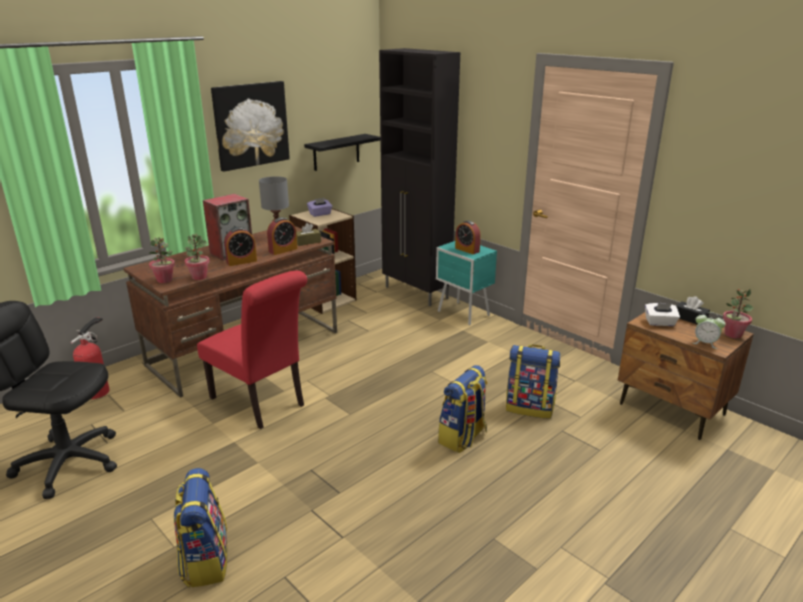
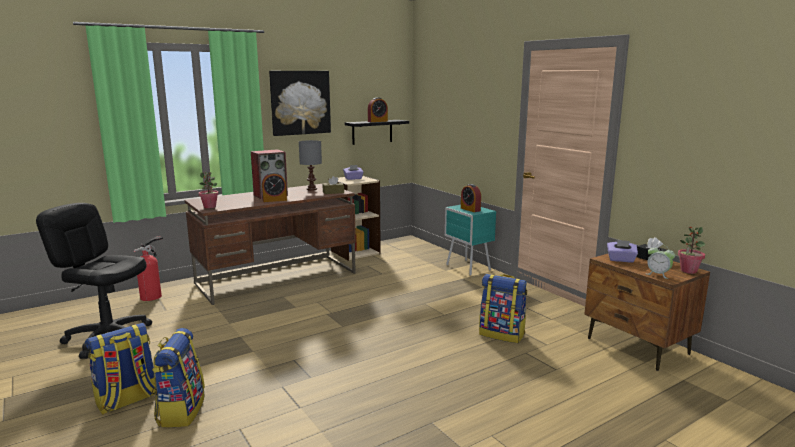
camera: 10 degrees right, 10 degrees down
(199, 277) = (236, 206): potted plant -> none
(261, 403) = (273, 313): red chair -> none
(283, 250) = (311, 196): alarm clock -> alarm clock (377, 121)
(416, 293) = (433, 252): black cabinet -> none
(463, 437) = (433, 350): backpack -> backpack (126, 400)
(660, 323) = (621, 260): white tissue box -> purple tissue box

